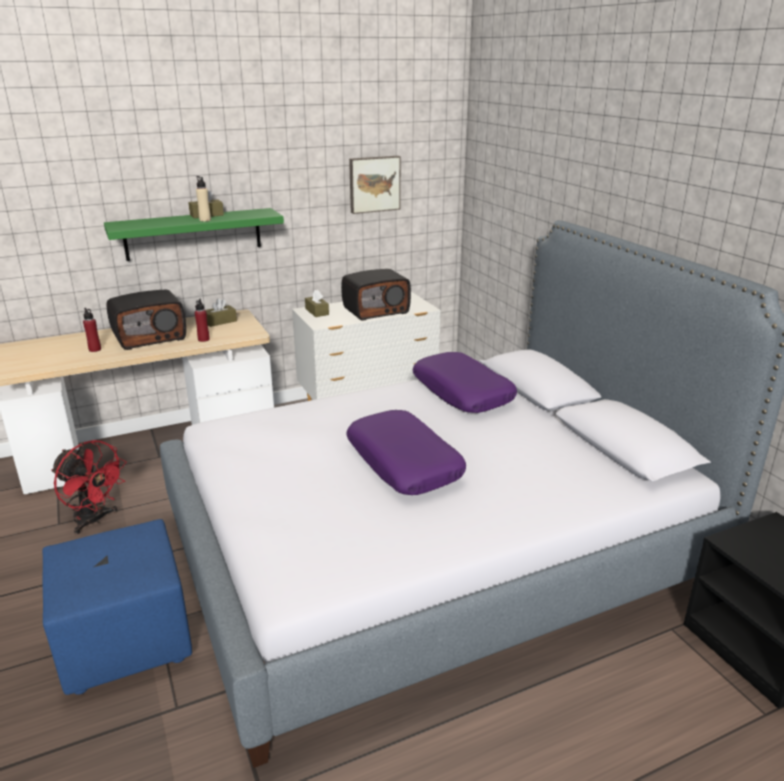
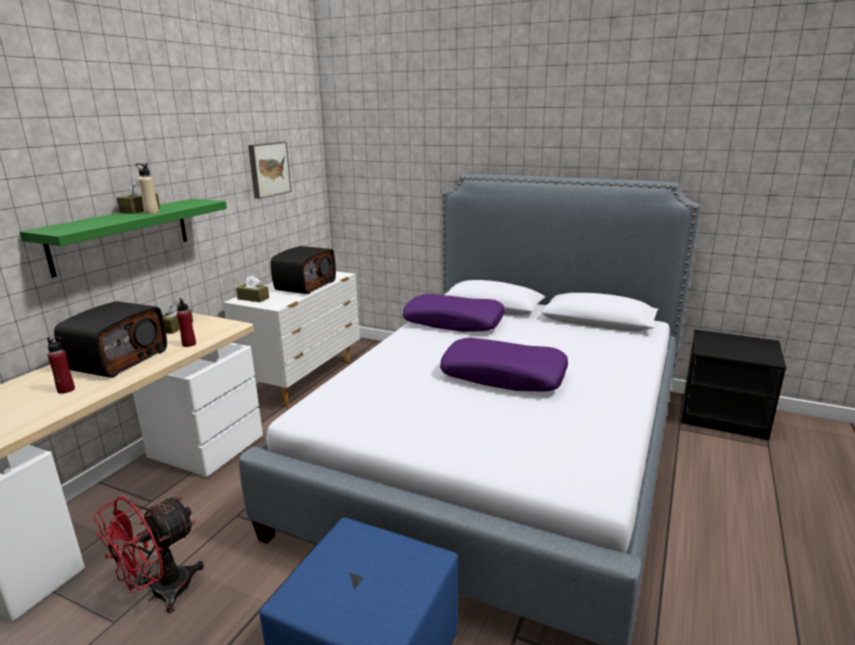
camera: 40 degrees left, 5 degrees down
(94, 520) = (160, 593): red fan -> red fan turned 135 degrees clockwise

